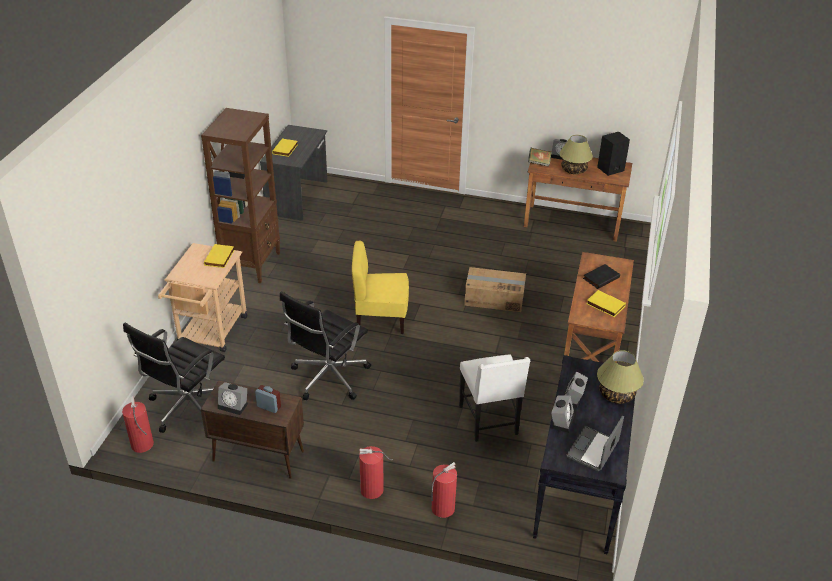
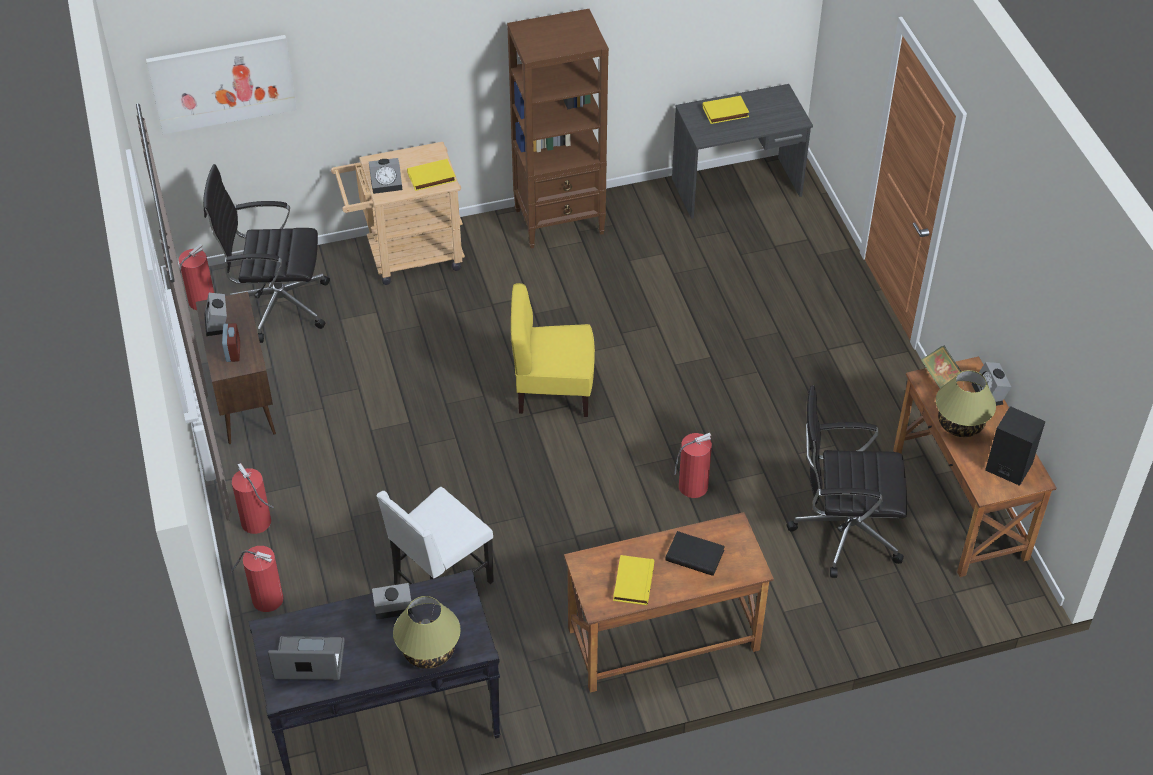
camera: 60 degrees right, 10 degrees up
(96, 260) = (222, 83): none -> picture
(328, 378) = (408, 395): black office chair -> black office chair (843, 531)
(381, 319) = (553, 391): yellow chair -> yellow chair turned 60 degrees counterclockwise
(494, 298) = (691, 486): cardboard box -> fire extinguisher
(562, 420) = (344, 612): alarm clock -> alarm clock (387, 184)

